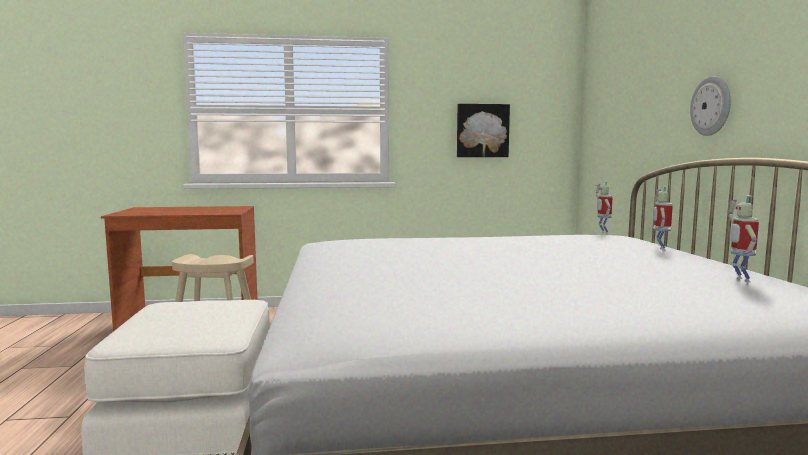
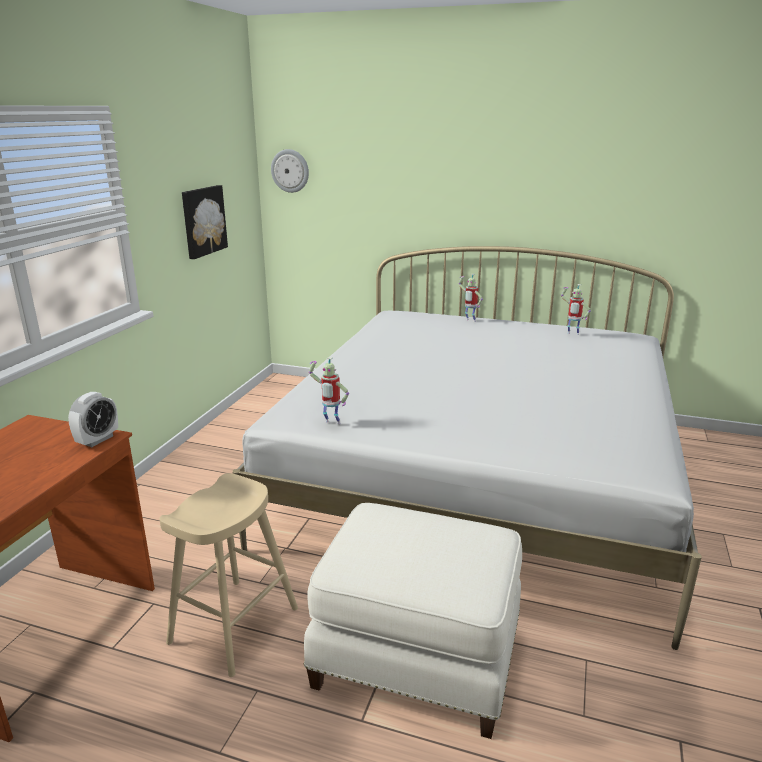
camera: 65 degrees left, 15 degrees up
(226, 212) = (97, 440): none -> alarm clock
(603, 233) = (383, 313): toy robot -> toy robot (331, 423)
(711, 106) = (465, 204): wall clock -> wall clock (290, 171)

